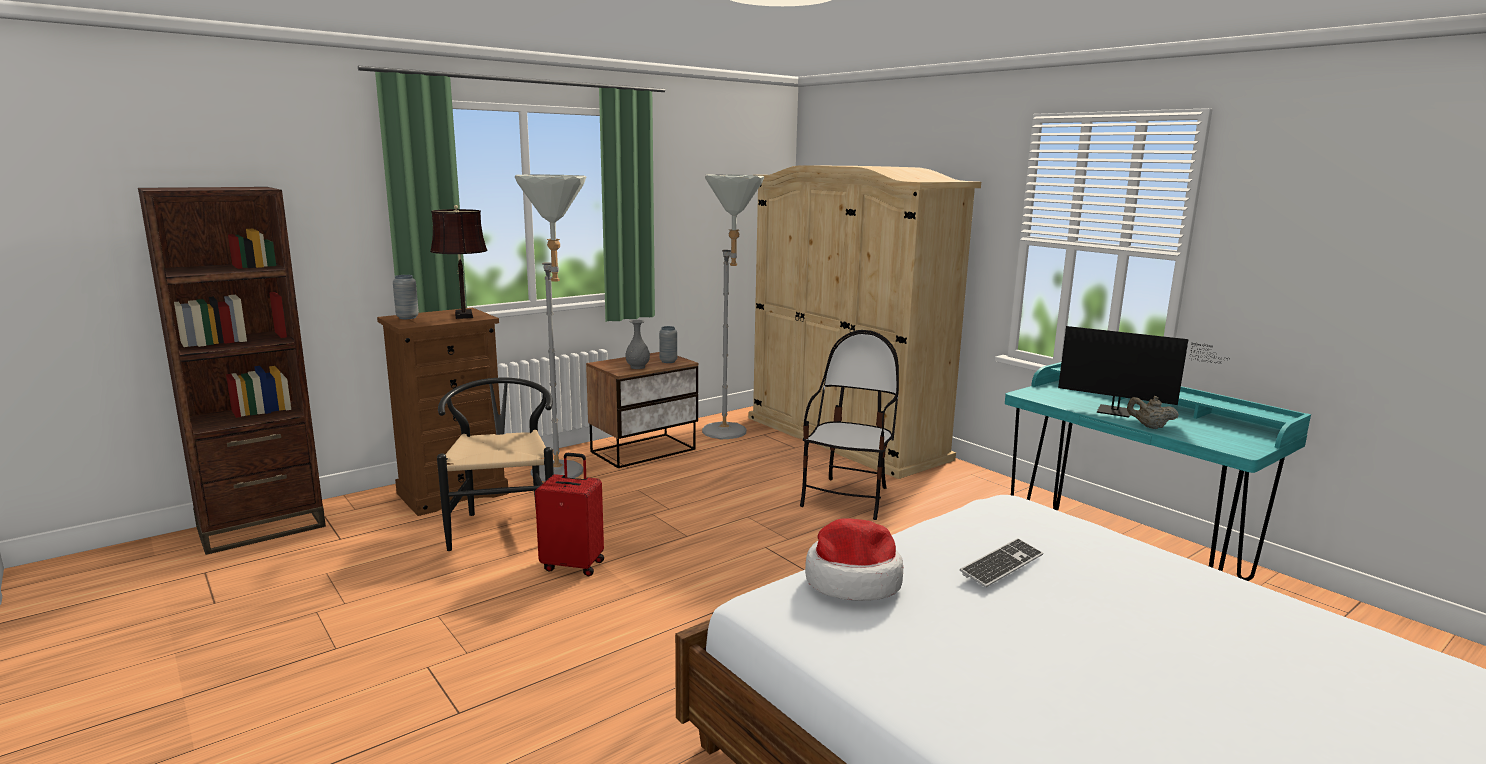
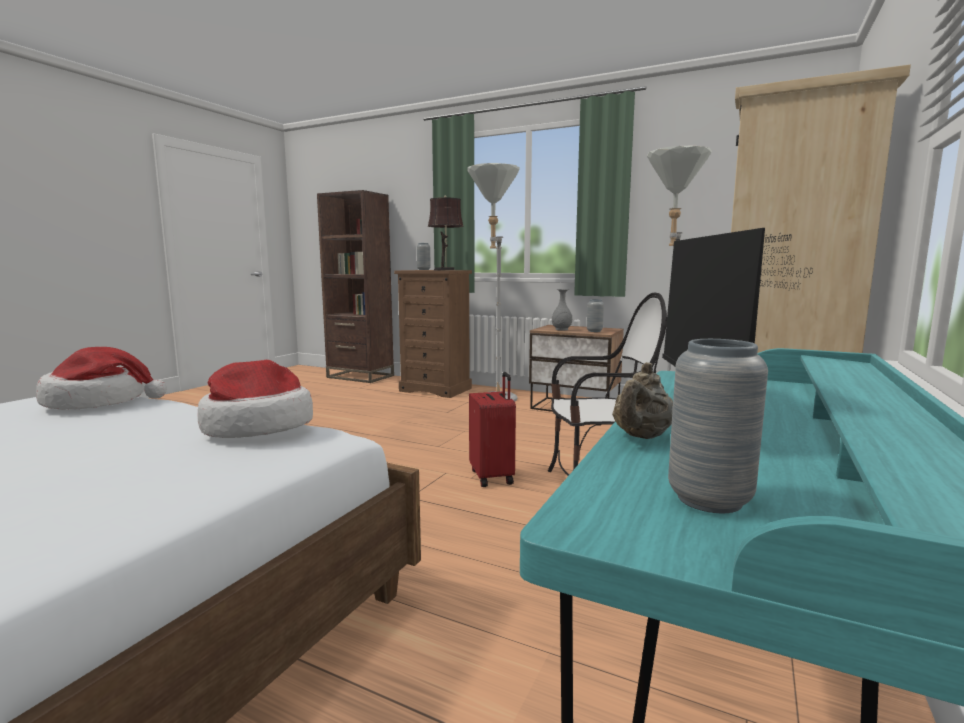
camera: 65 degrees right, 5 degrees down
(504, 524) = (406, 406): black chair -> none
(573, 565) = (364, 429): red suitcase -> red suitcase (493, 476)
(996, 514) = (257, 426): none -> hat
(1002, 565) = (101, 435): keyboard -> none
(1150, 427) = (641, 437): beige teapot -> beige teapot turned 150 degrees counterclockwise
(1220, 435) = (709, 500): none -> grey vase

